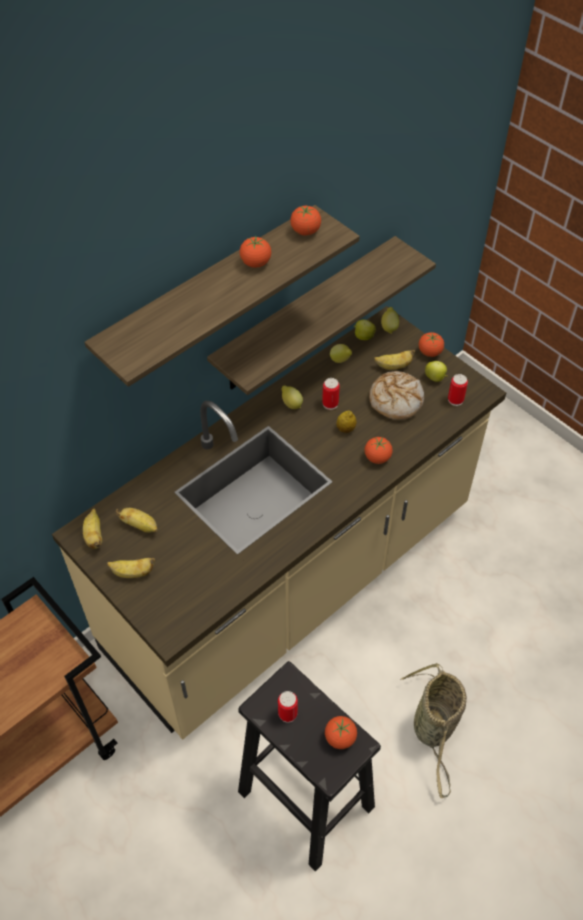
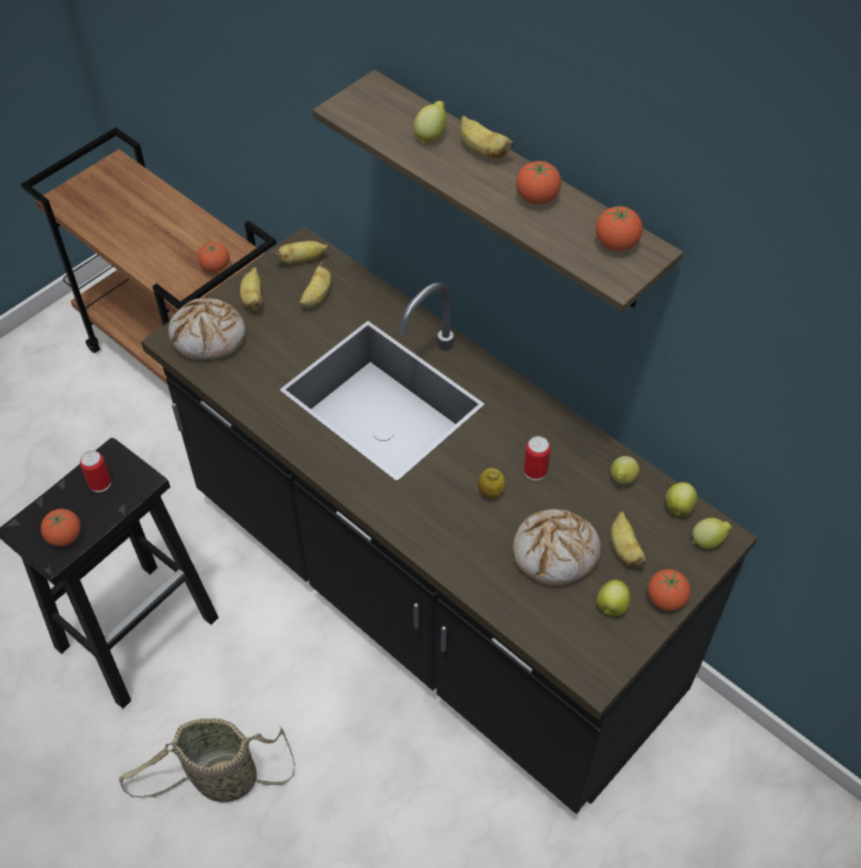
camera: 85 degrees right, 0 degrees up
(171, 606) = (209, 337): none -> bread
(200, 286) = (482, 151): none -> banana
(291, 404) = (526, 426): lemon -> lemon (431, 136)
(291, 580) = (430, 595): beige counter -> black counter
(305, 316) = (638, 387): shelf -> none
(377, 458) = (443, 532): tomato -> tomato (215, 267)
(455, 400) = (570, 635): can -> none

